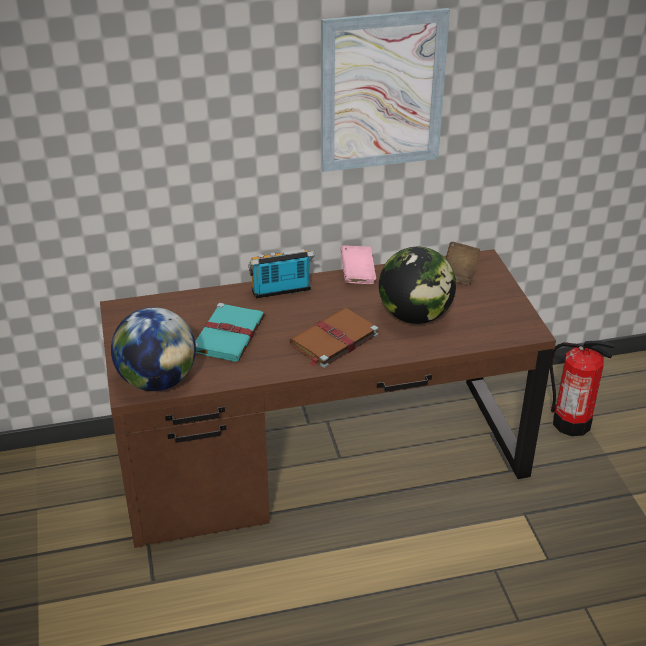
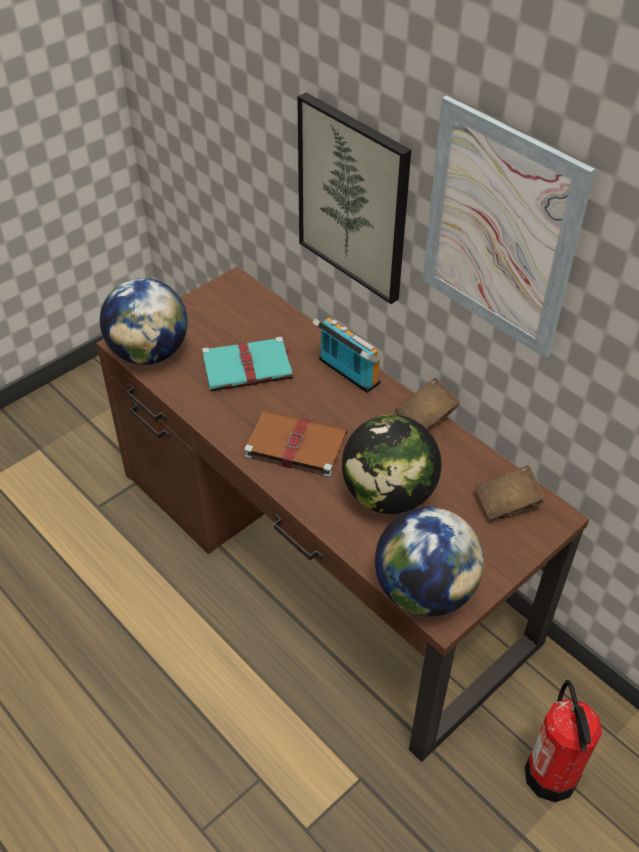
camera: 60 degrees right, 10 degrees up
(237, 149) = (354, 198): none -> picture
(357, 274) = (426, 417): pink book -> brown book
(506, 331) = (424, 591): none -> globe

